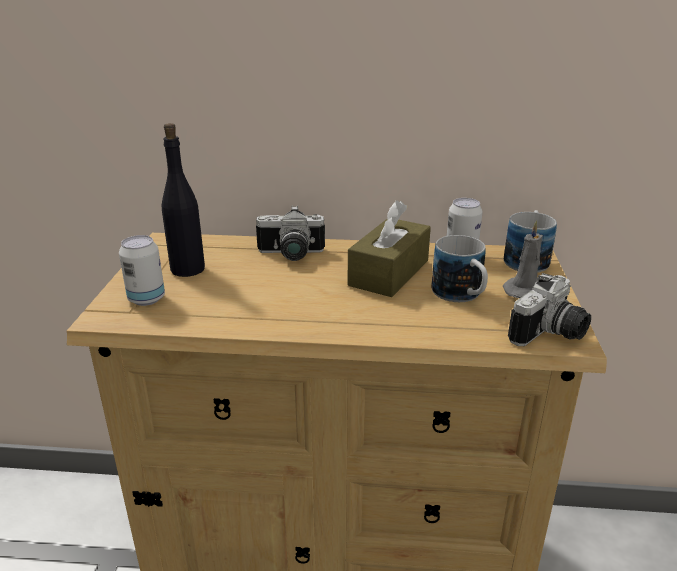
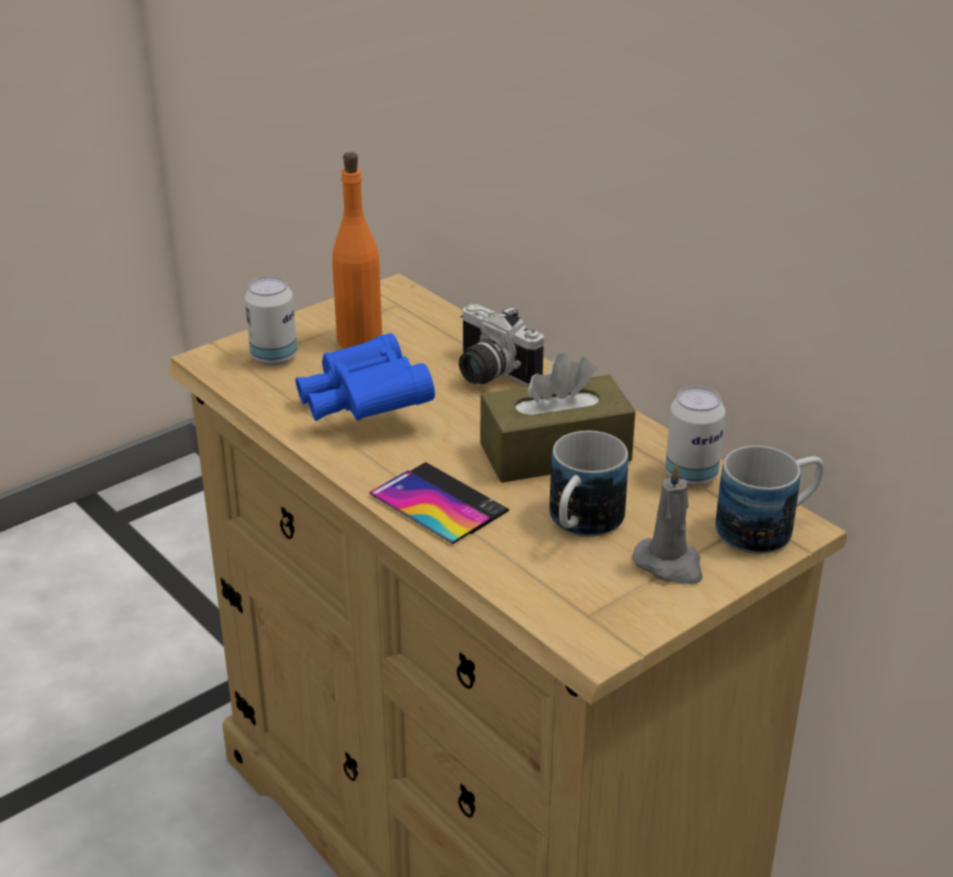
camera: 45 degrees right, 5 degrees up
(187, 269) = (360, 340): black bottle -> orange bottle
(251, 298) = (364, 406): none -> blue binoculars
(381, 322) = (438, 503): none -> phone
(551, 334) = (588, 624): camera -> none

